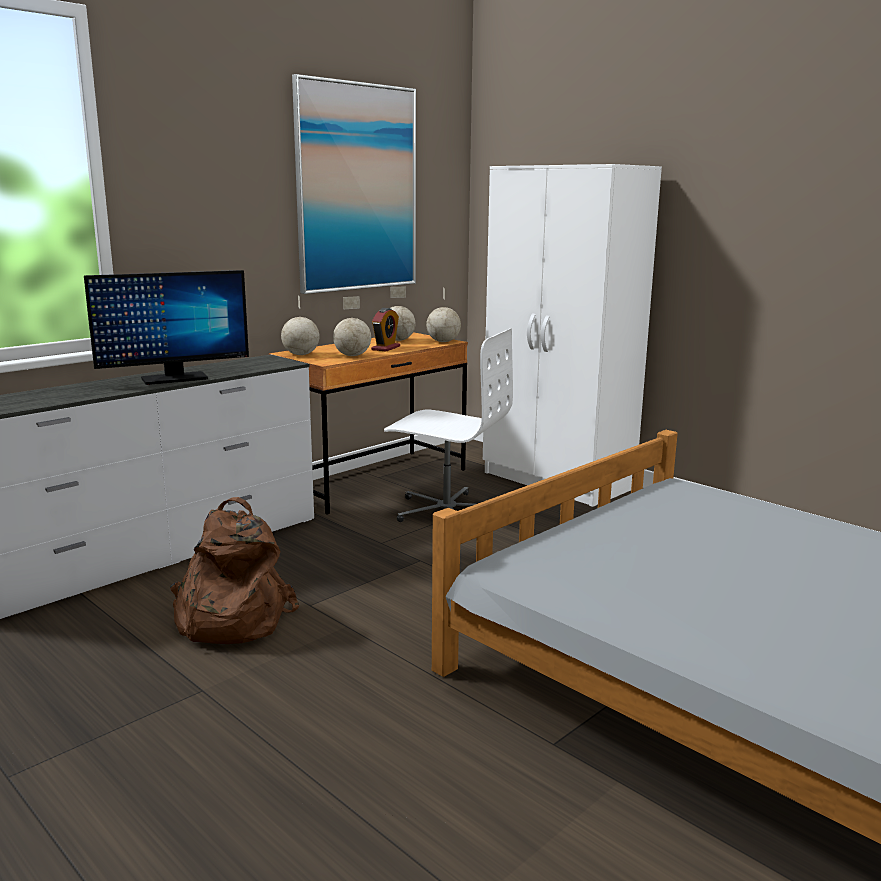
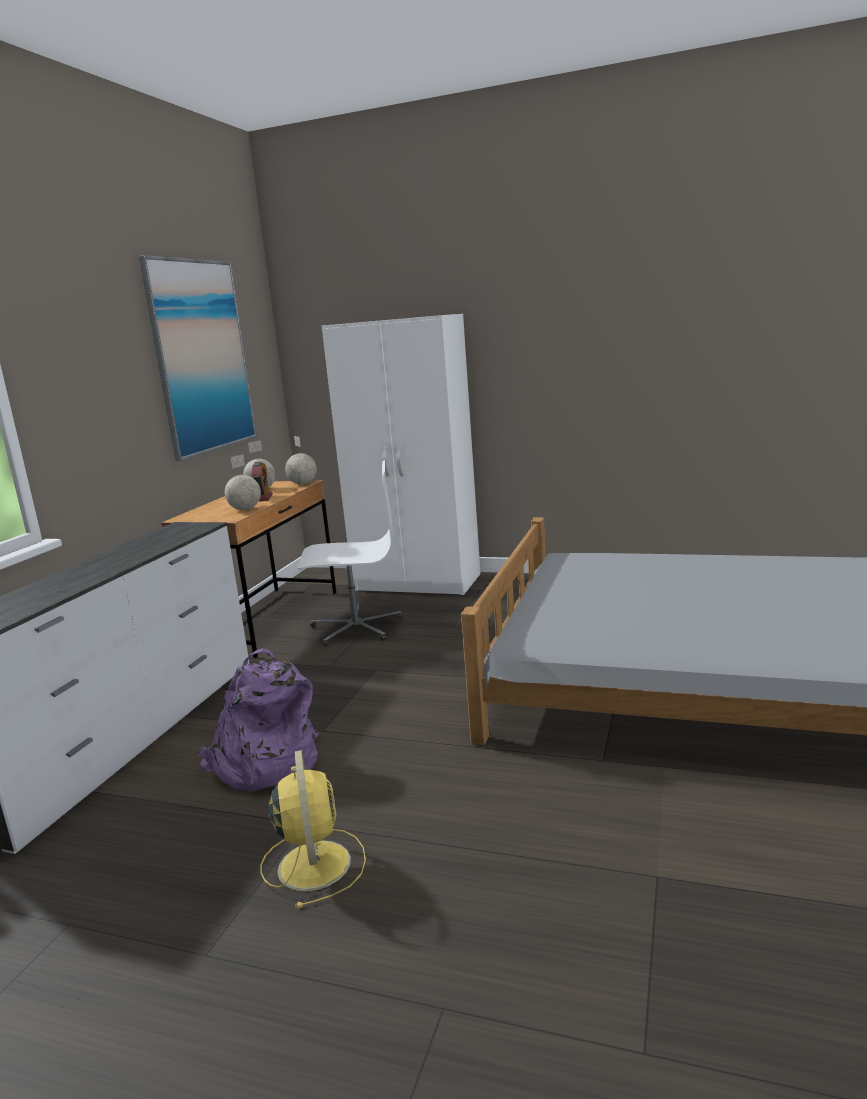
camera: 25 degrees left, 0 degrees up
(170, 732) = (314, 863): none -> yellow fan
(174, 379) = (123, 560): monitor -> none
(229, 619) = (264, 764): brown backpack -> purple backpack
(300, 355) = (195, 517): globe -> none

